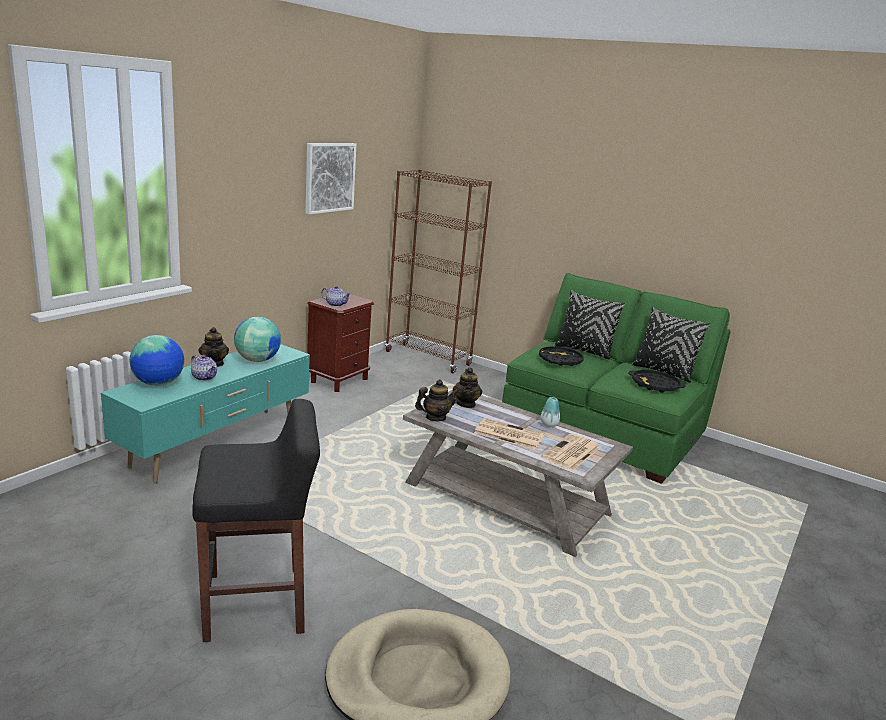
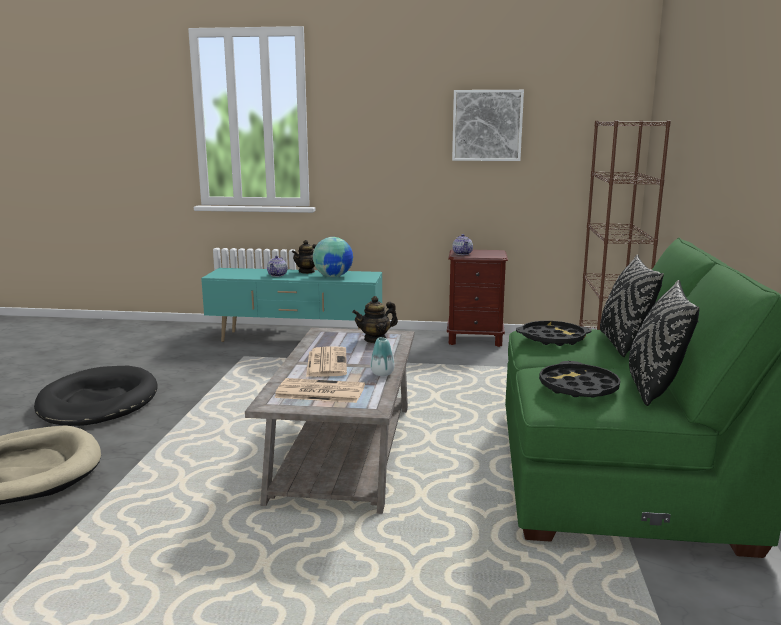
camera: 65 degrees right, 5 degrees down
(159, 383) = (250, 271): globe -> none
(257, 603) = (98, 402): black stool -> black dog bed
(435, 417) = (322, 336): teapot -> none

